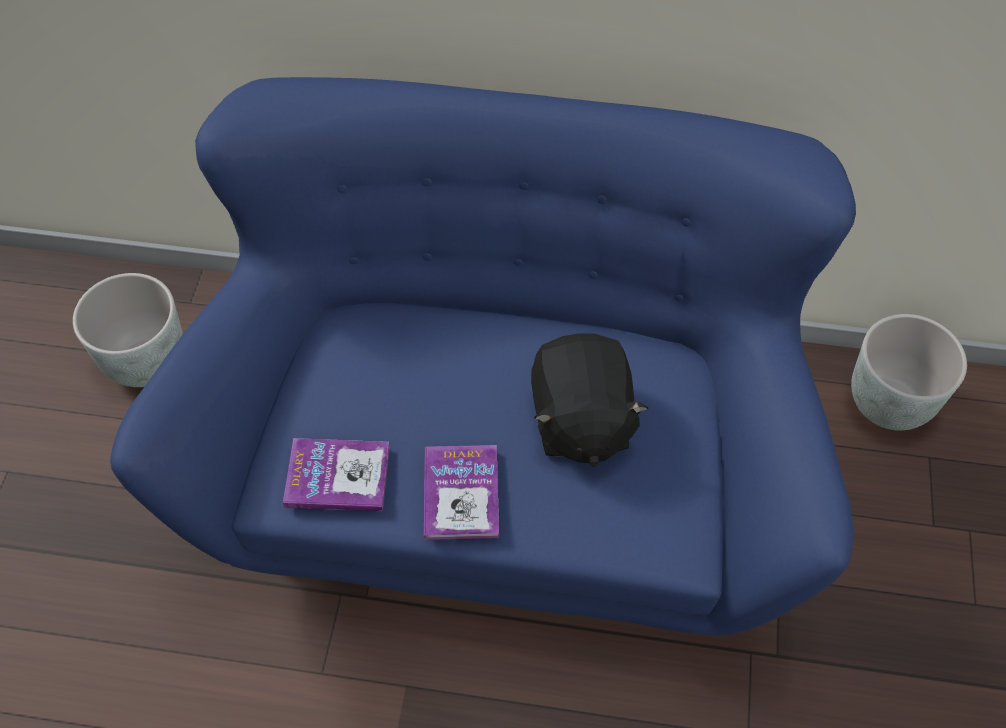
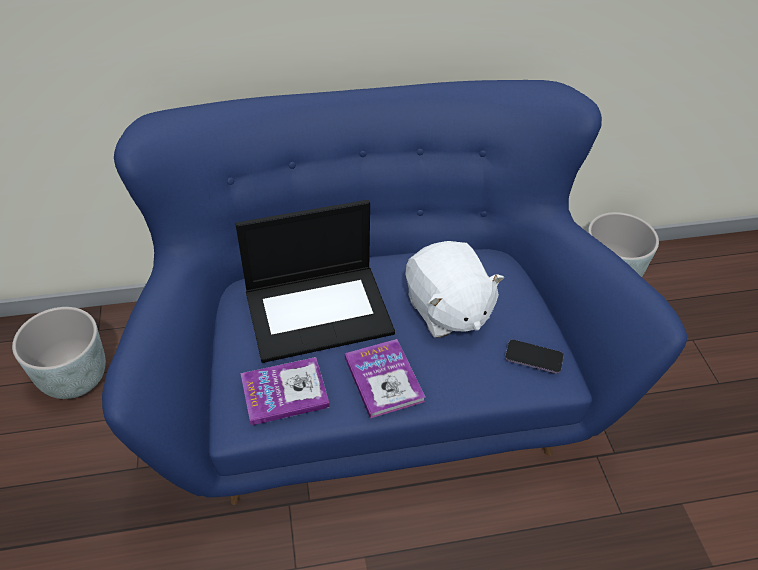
camera: 20 degrees left, 10 degrees down
(419, 378) = (319, 310): none -> laptop
(580, 421) = (447, 310): black plush toy -> white plush toy
(663, 518) = (533, 358): none -> phone

